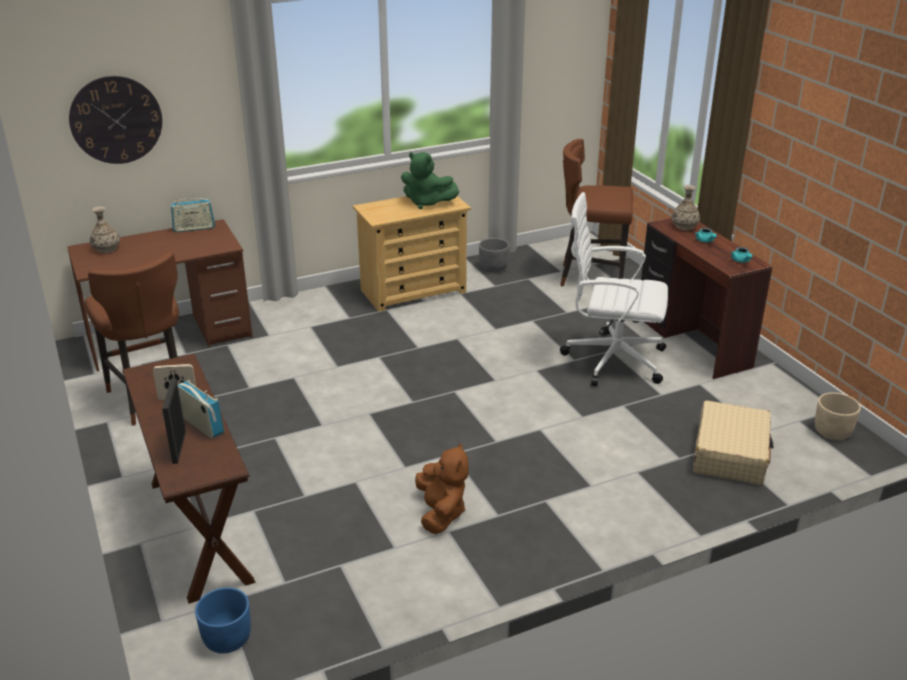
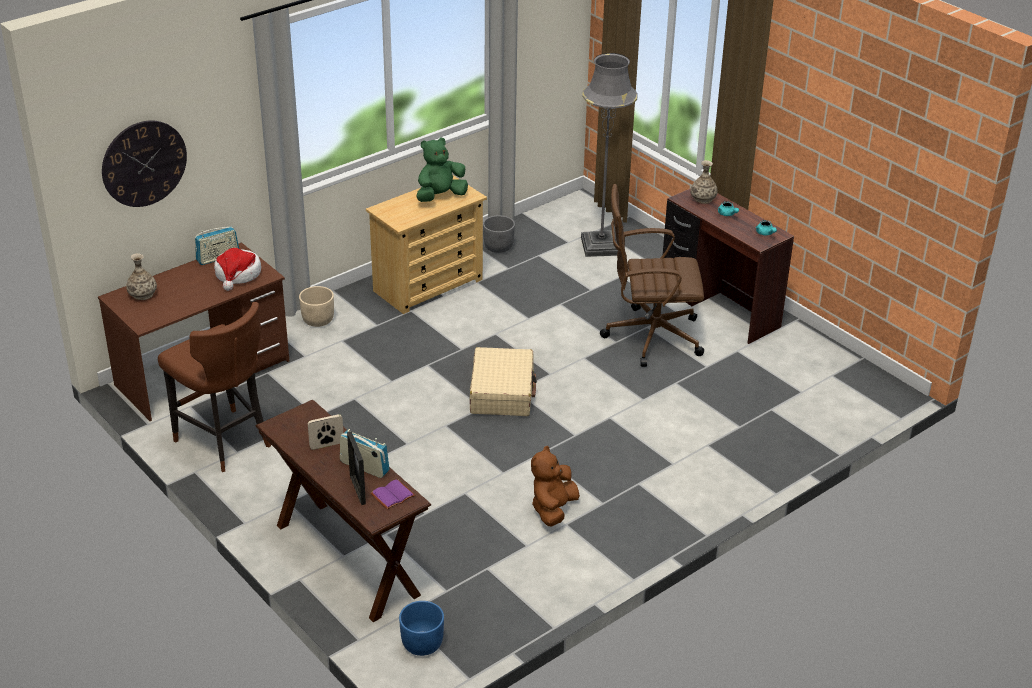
camera: 15 degrees left, 5 degrees up
(202, 243) = (237, 275): none -> hat
(213, 458) = (392, 494): none -> purple book
(427, 203) = (440, 196): green plush toy -> green plush toy turned 135 degrees clockwise
(441, 513) = (553, 509): brown plush toy -> brown plush toy turned 135 degrees counterclockwise
(591, 277) = (601, 246): brown stool -> grey floor lamp
(611, 359) = (650, 336): white office chair -> brown office chair
(730, 454) = (782, 416): beige suitcase -> beige suitcase (502, 392)
(832, 432) = (862, 382): beige planter -> beige planter (318, 320)

